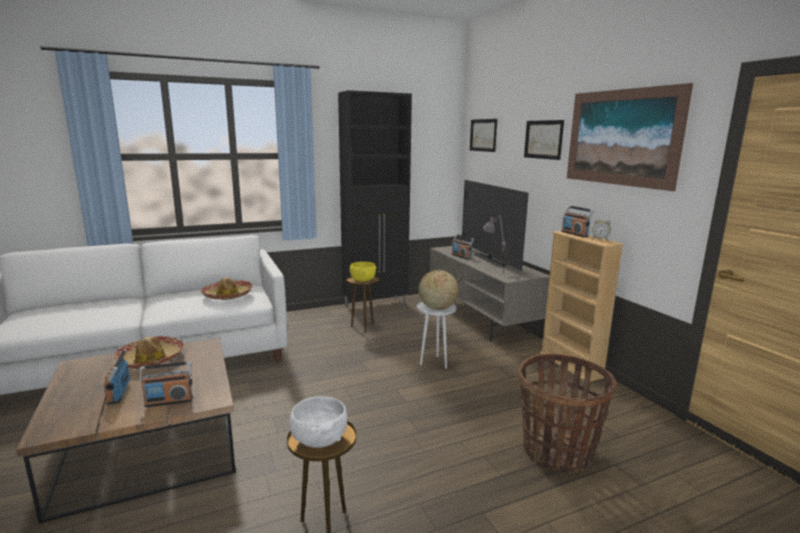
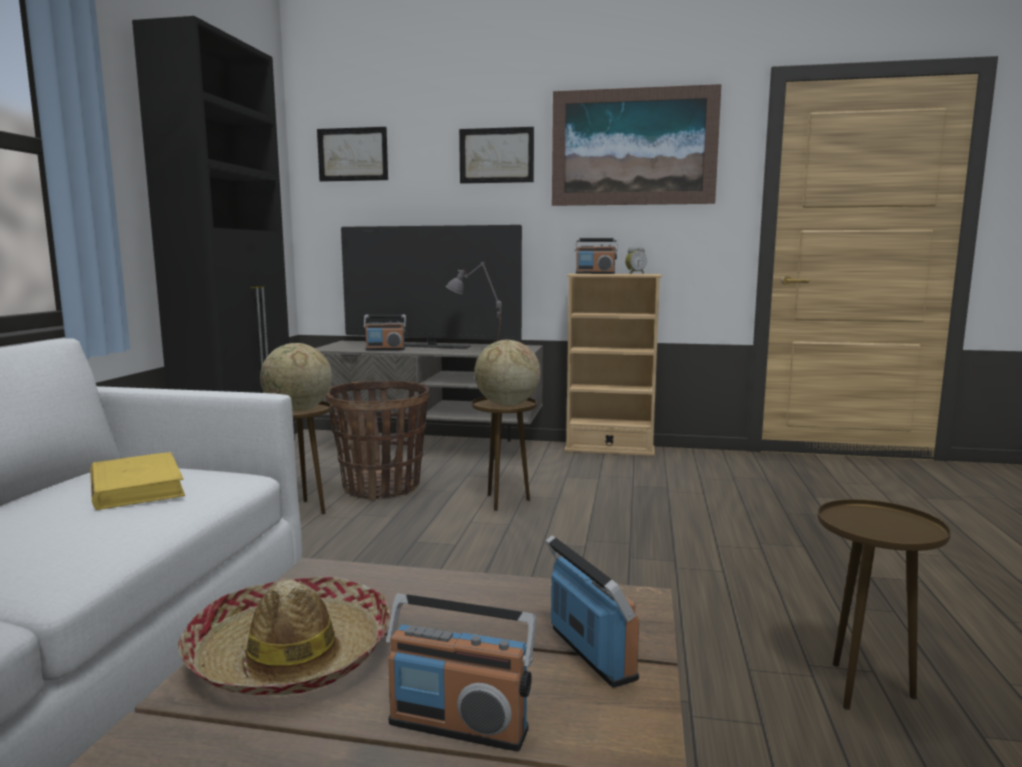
camera: 55 degrees left, 5 degrees down
(169, 401) = (591, 653): radio -> radio turned 45 degrees counterclockwise
(227, 295) = (137, 487): hat -> yellow book
(318, 439) = (886, 527): white bowl -> none
(362, 280) = (298, 410): yellow bowl -> globe
(434, 363) = (504, 501): white side table -> brown side table
(557, 452) = (776, 509): basket -> basket (381, 487)

